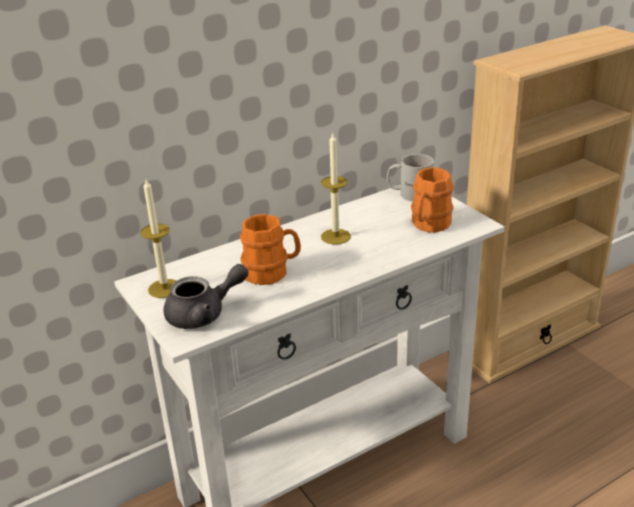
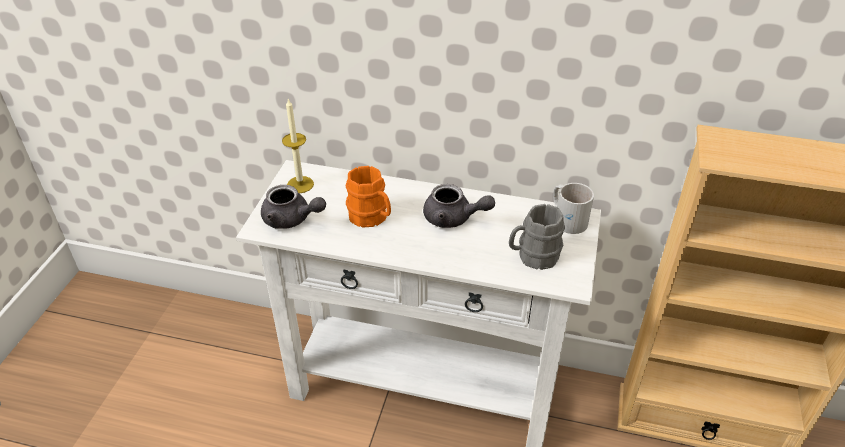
camera: 45 degrees right, 10 degrees up
(335, 236) = (453, 218): candle -> grey teapot
(429, 225) = (533, 256): orange mug -> grey mug

